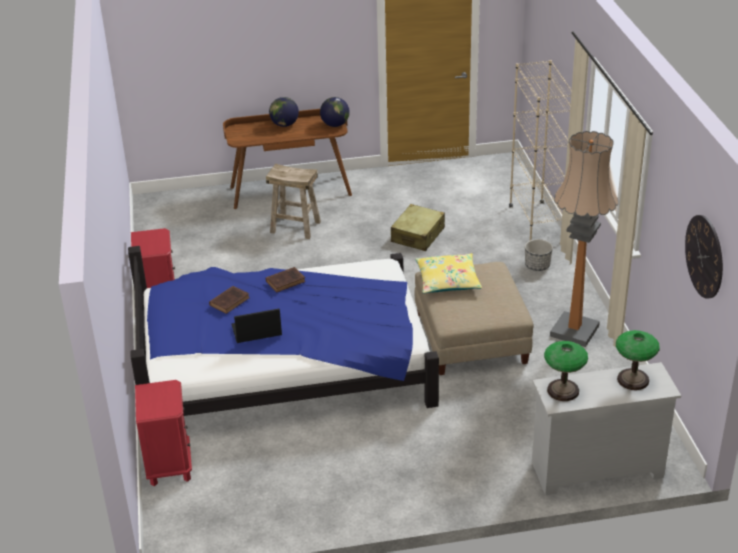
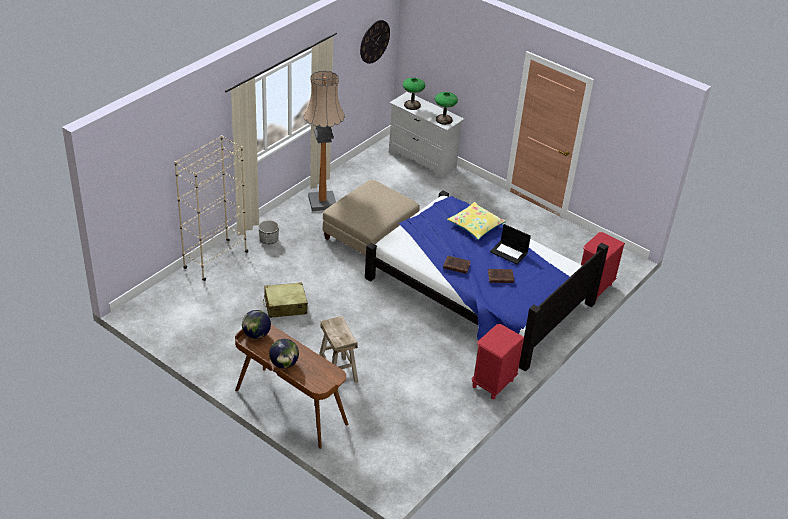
camera: 135 degrees left, 5 degrees up
(447, 280) = (371, 218): yellow pillow -> yellow pillow (475, 225)

